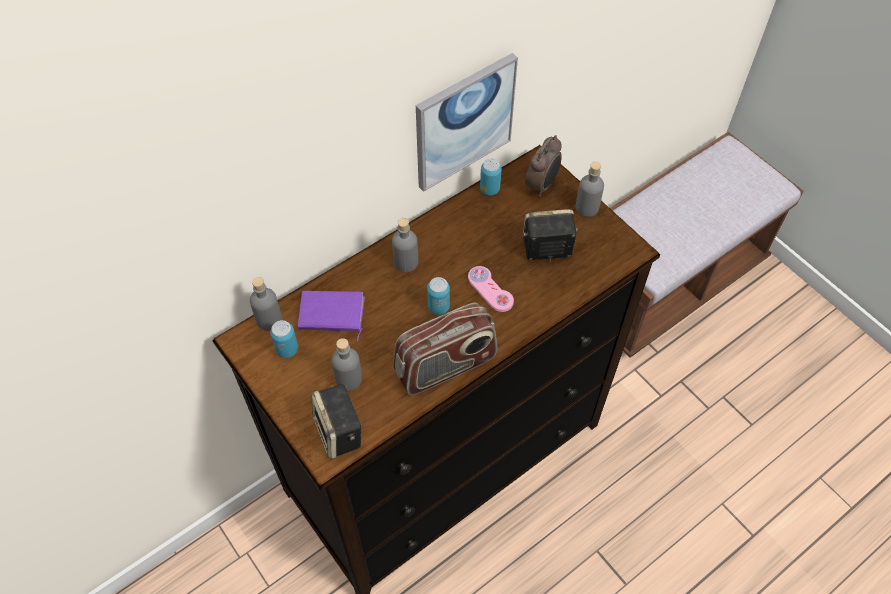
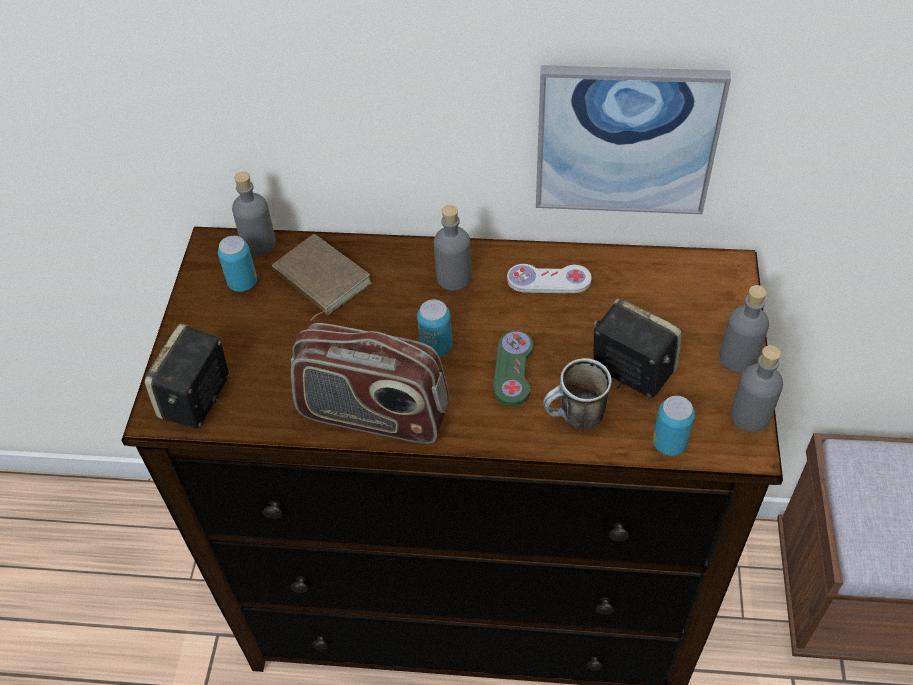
camera: 45 degrees right, 5 degrees down
(331, 315) = (319, 279): purple book -> brown book
(349, 379) = (265, 353): grey bottle -> grey bottle (750, 415)
(457, 229) = (549, 280): none -> white game controller
(489, 189) = (635, 261): can -> can (669, 443)
(490, 290) = (513, 369): pink game controller -> green game controller
(542, 185) = (706, 296): alarm clock -> none
(545, 293) = (575, 418): none -> mug

